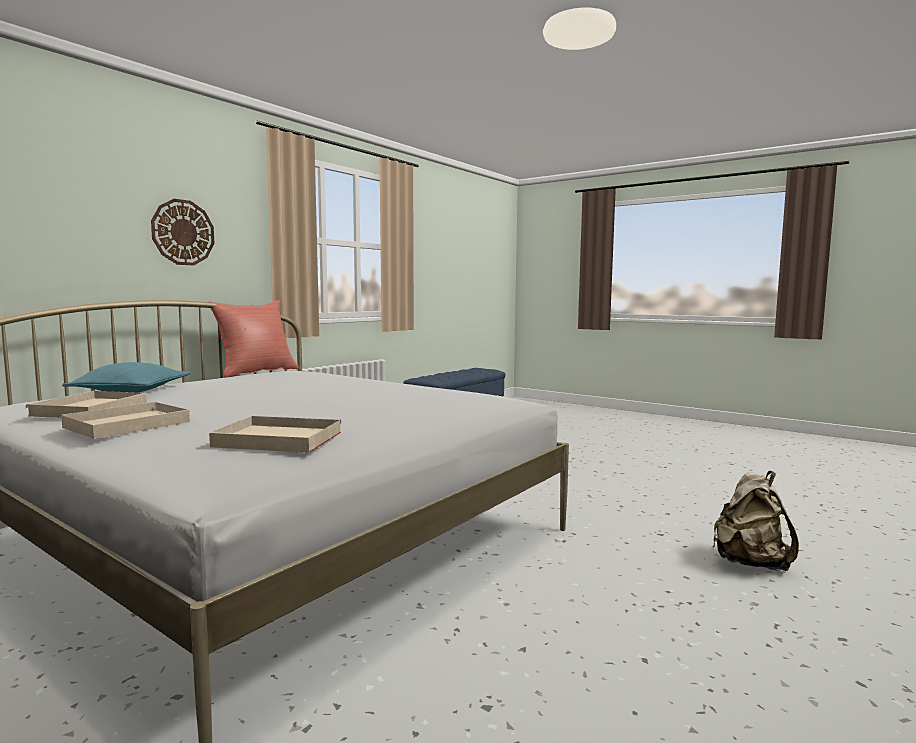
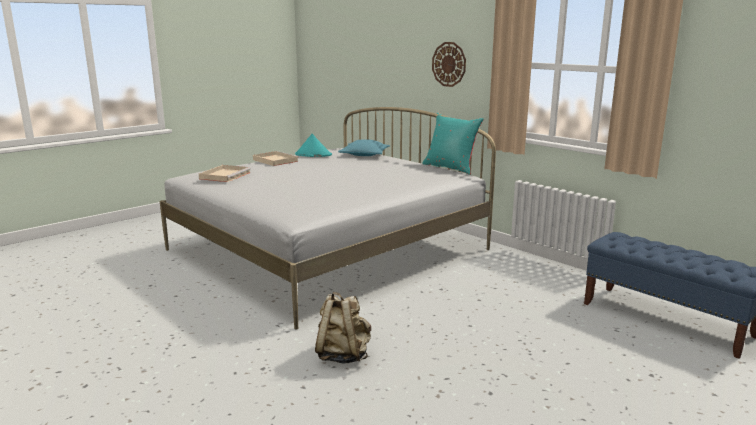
camera: 100 degrees right, 10 degrees up
(90, 409) = (313, 155): beige tray -> turquoise hat
(256, 372) = (451, 168): red pillow -> turquoise pillow
(750, 563) = (187, 393): beige backpack -> beige backpack (343, 355)

